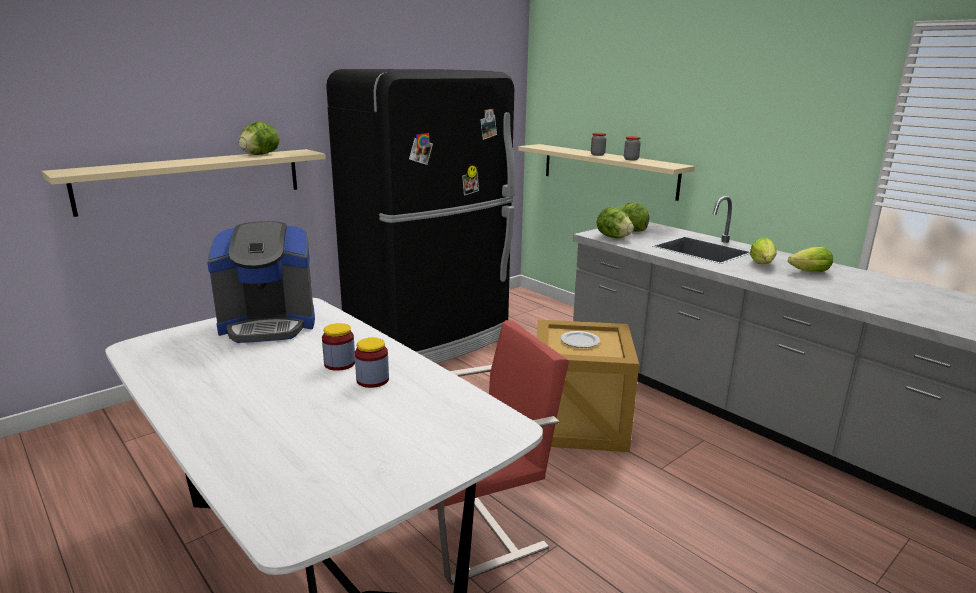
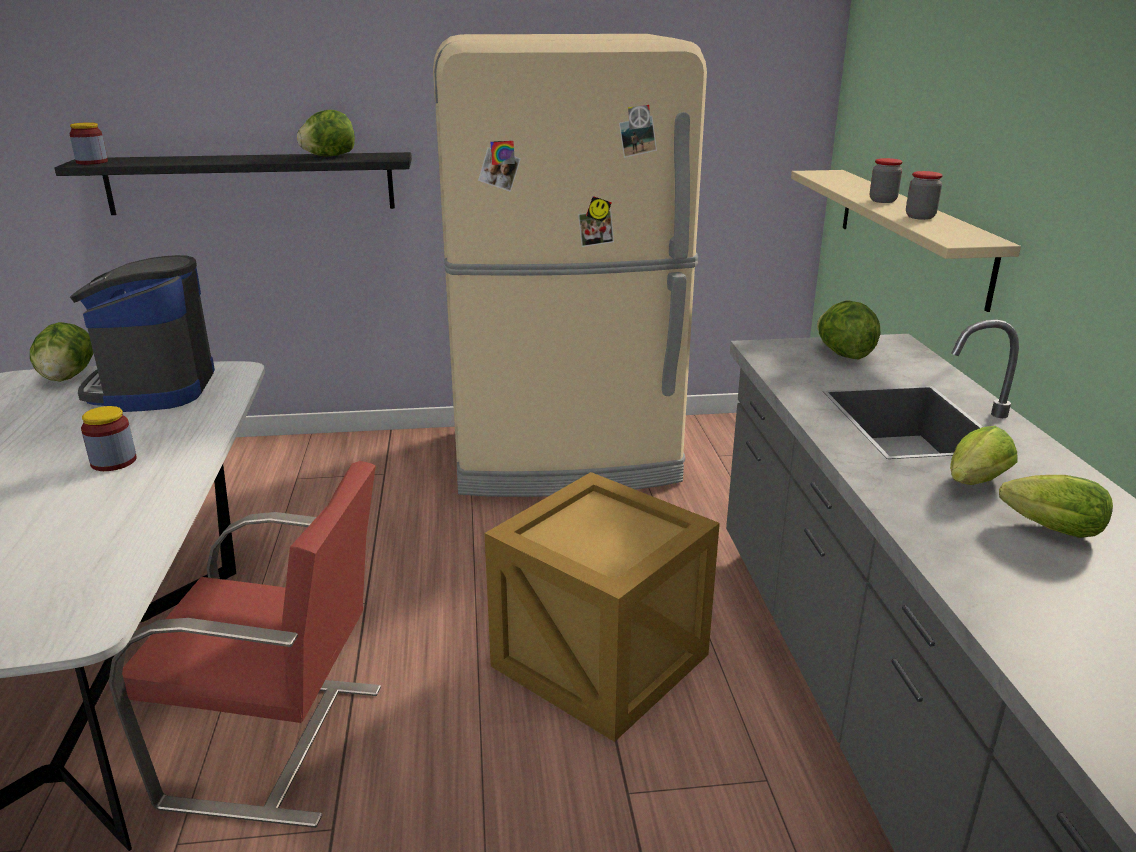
camera: 35 degrees right, 5 degrees up
(193, 180) = (251, 183): beige shelf -> black shelf
(268, 324) = (153, 388): coffee machine -> coffee machine turned 60 degrees clockwise
(372, 380) = (98, 496): jar -> jar (92, 162)
(431, 338) = (566, 458): black fridge -> beige fridge
(580, 341) = (603, 527): plate -> none
(613, 237) = (785, 361): lettuce -> lettuce (67, 377)

